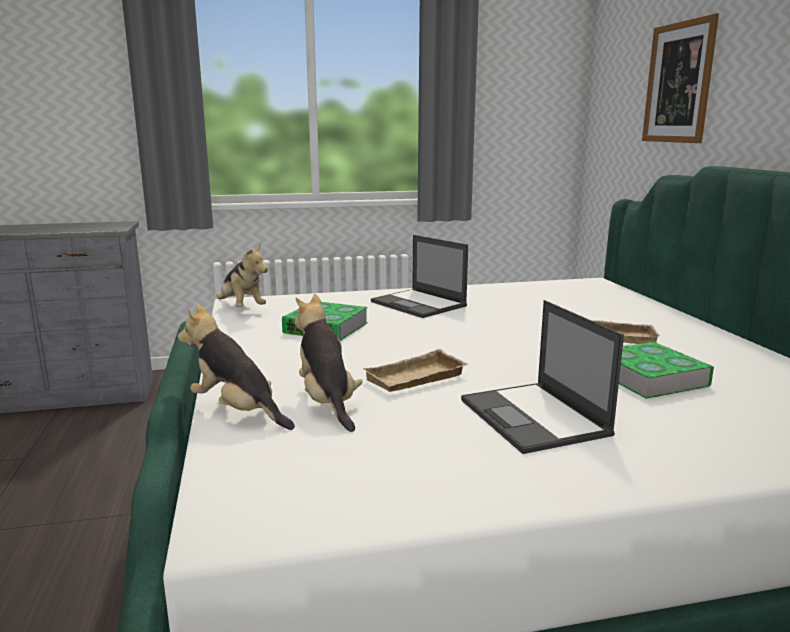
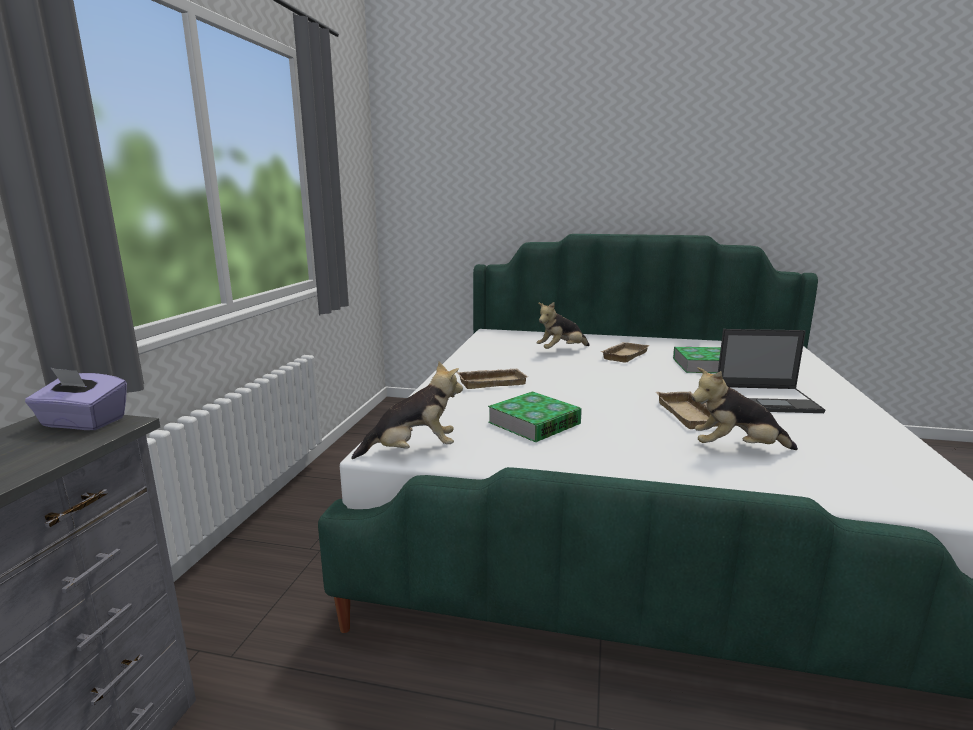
camera: 65 degrees left, 0 degrees up
(117, 226) = (83, 423): none -> purple tissue box
(237, 411) = (756, 485): plush toy -> plush toy (561, 351)
(419, 304) = (492, 382): laptop -> beige tray
(678, 83) = (505, 174): picture -> none

